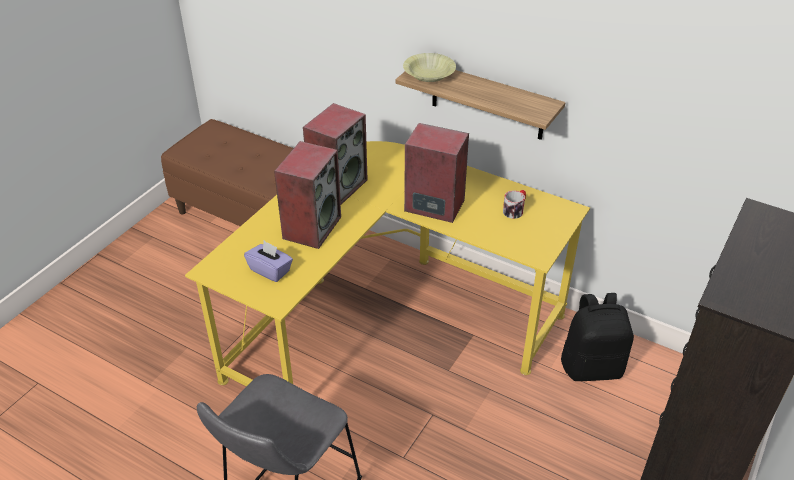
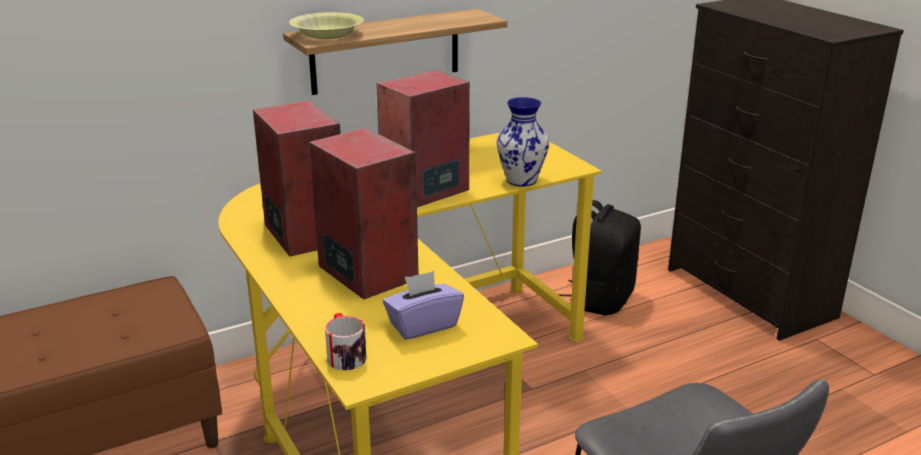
camera: 60 degrees left, 15 degrees down
(490, 239) = (521, 180): none -> vase
(515, 210) = (487, 156): mug -> mug (345, 354)

